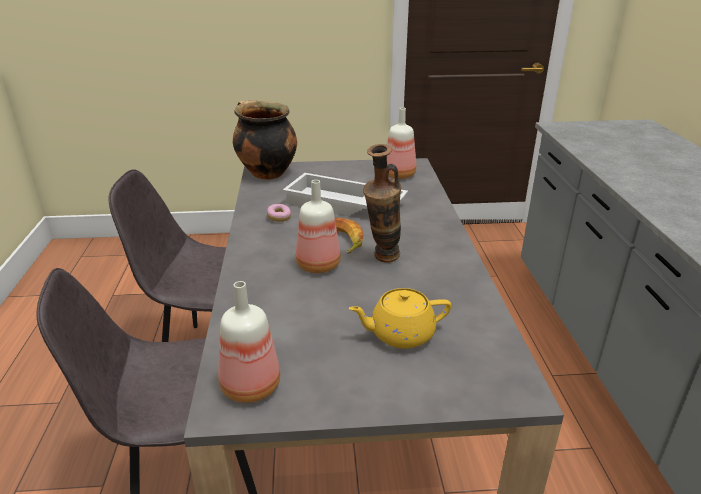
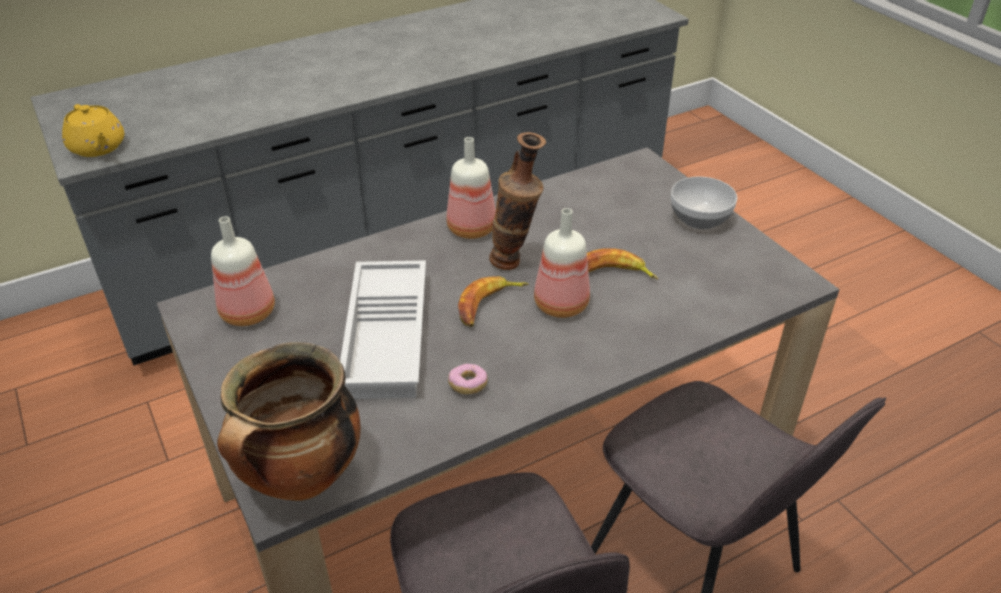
camera: 115 degrees left, 10 degrees up
(249, 387) = (766, 278): bottle -> bottle (473, 229)
(333, 298) = (612, 274): none -> banana
(378, 389) = (700, 218): none -> bowl
(400, 334) = (628, 223): yellow teapot -> yellow teapot (98, 148)

